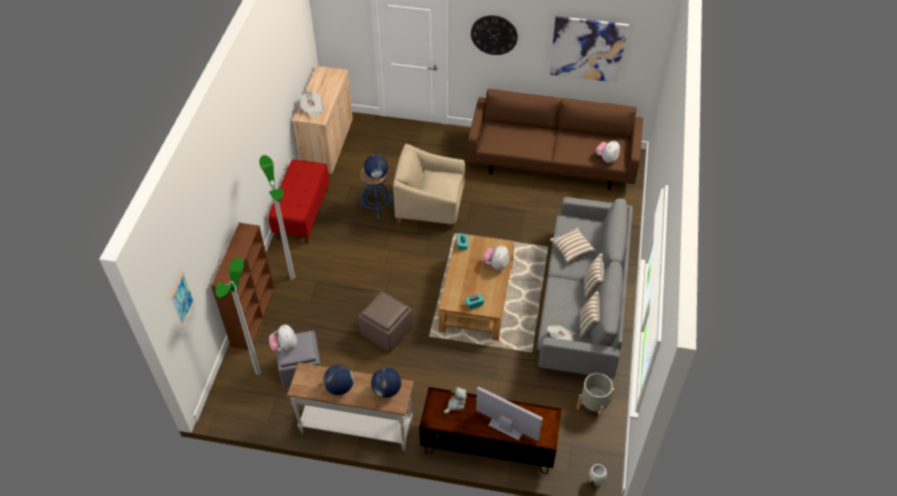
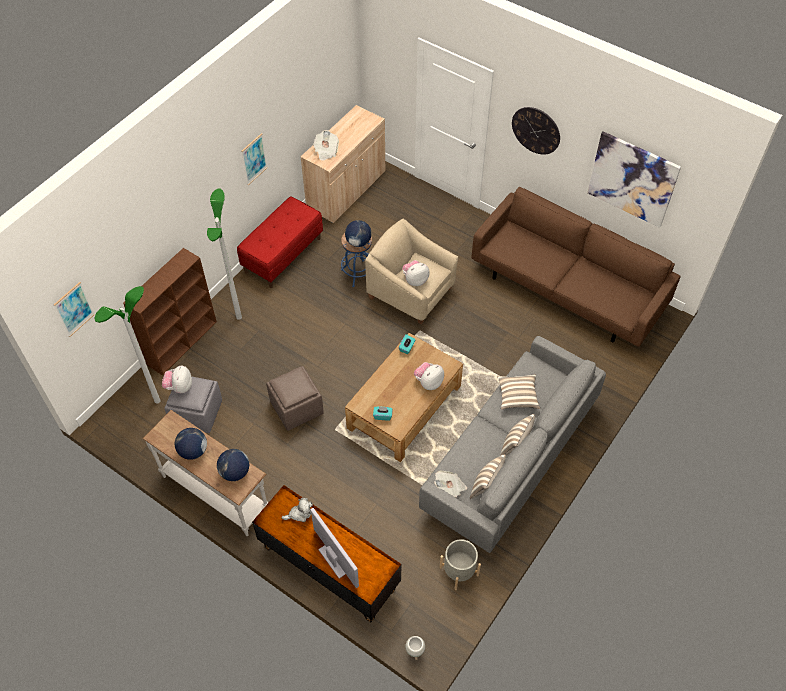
camera: 25 degrees right, 5 degrees up
(267, 128) = (254, 159): none -> picture
(606, 159) = (615, 308): plush toy -> plush toy (415, 280)

